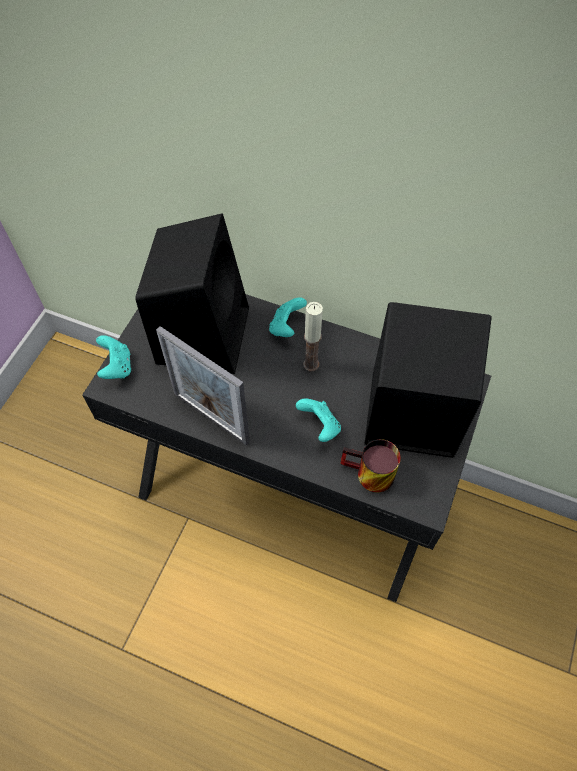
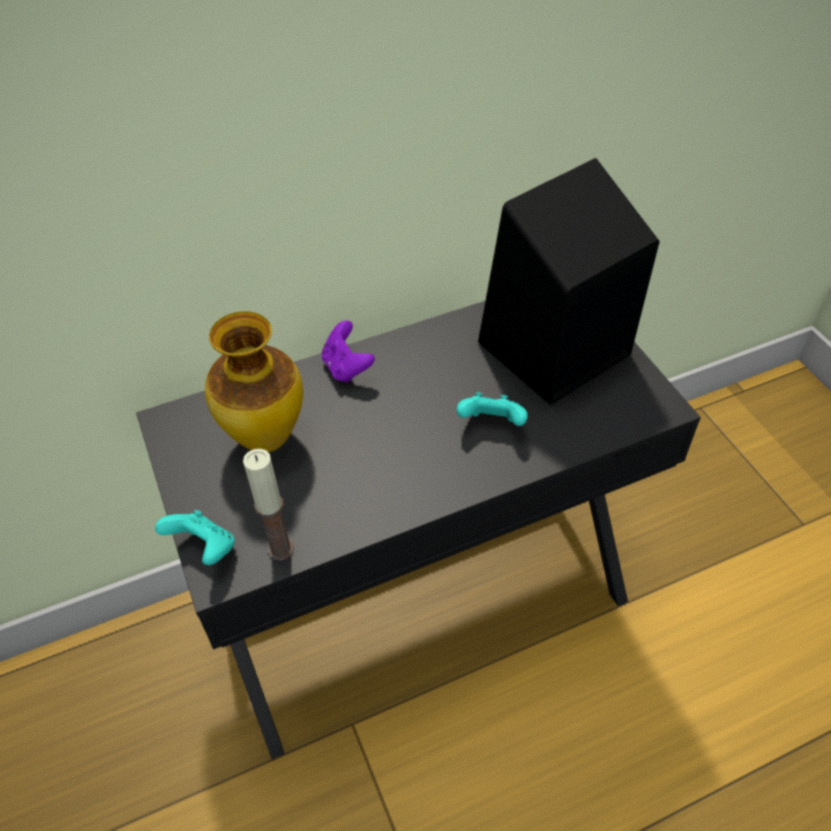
camera: 45 degrees left, 10 degrees down
(203, 332) = (264, 438): black speaker -> vase
(211, 417) = (378, 506): picture frame -> none
(286, 327) = (347, 367): turquoise game controller -> purple game controller
(311, 364) = (413, 380): candle -> candle (280, 549)
(368, 476) = (587, 427): mug -> none

